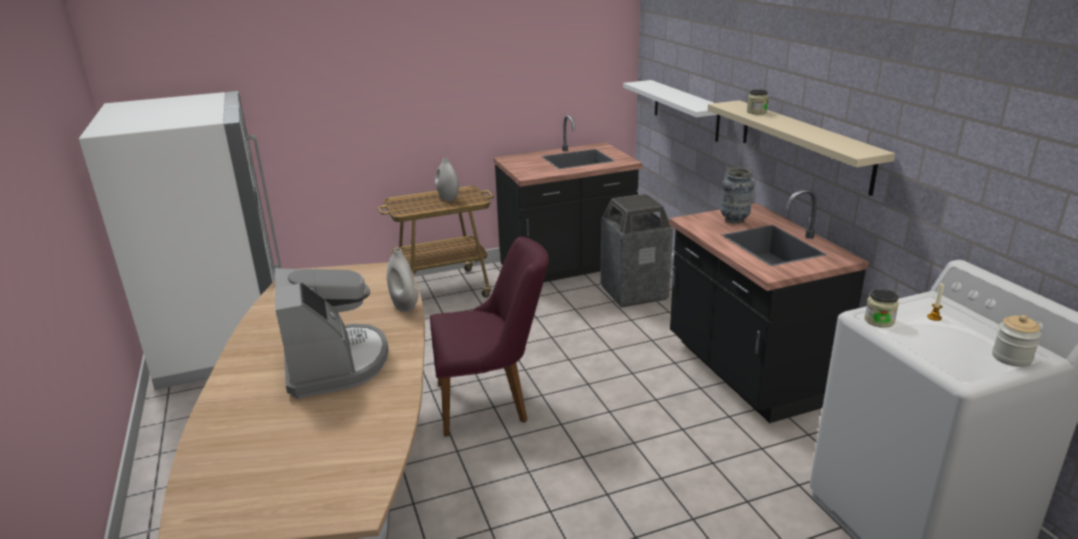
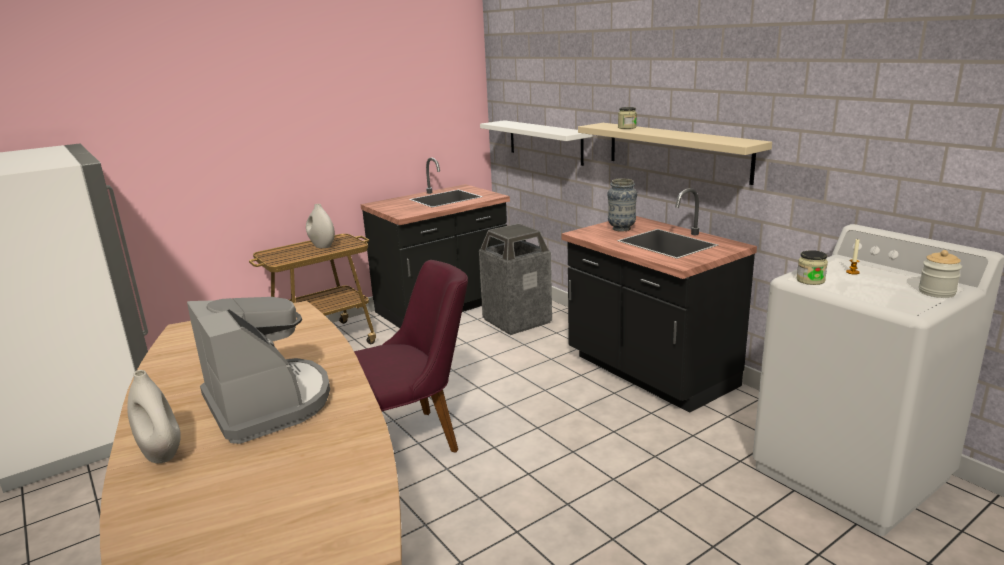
camera: 15 degrees left, 5 degrees down
(405, 306) = (324, 339): white vase -> white vase (161, 453)

